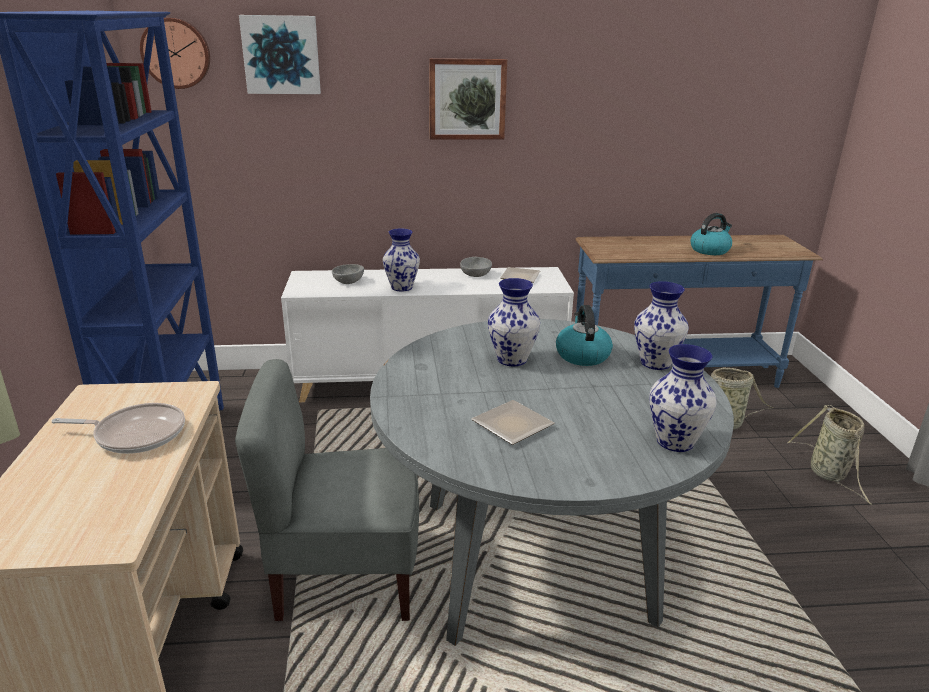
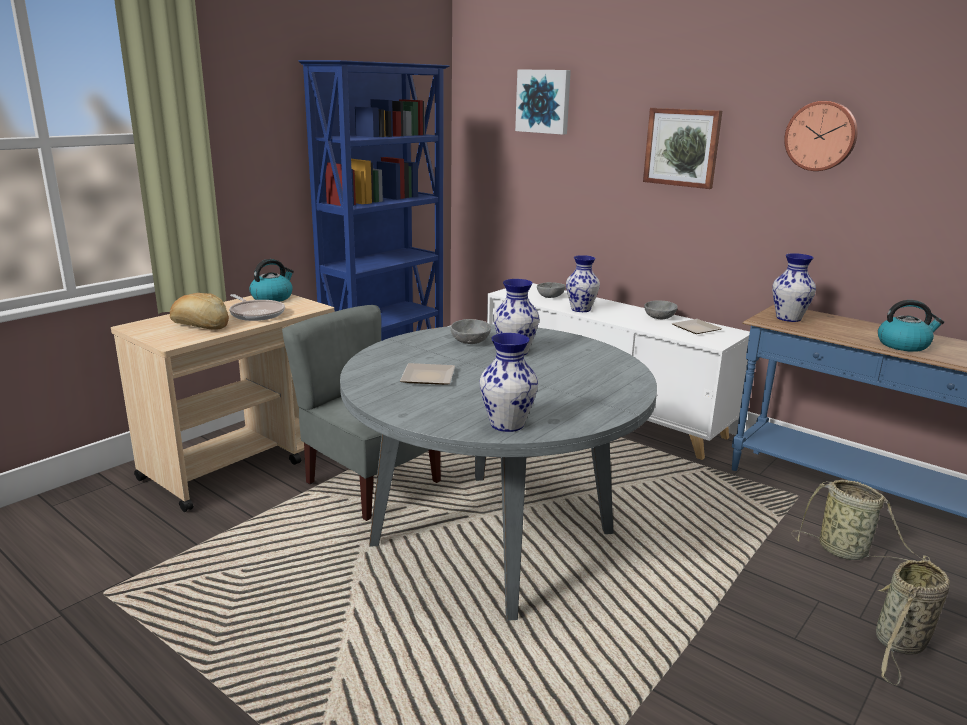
camera: 45 degrees right, 5 degrees down
(95, 491) = (201, 326): none -> bread
(176, 53) = (480, 98): wall clock -> wall clock (821, 136)
(455, 365) = (471, 342): none -> grey bowl
(582, 355) = (571, 366): kettle -> kettle (272, 297)
(655, 363) = (617, 389): vase -> vase (788, 318)

